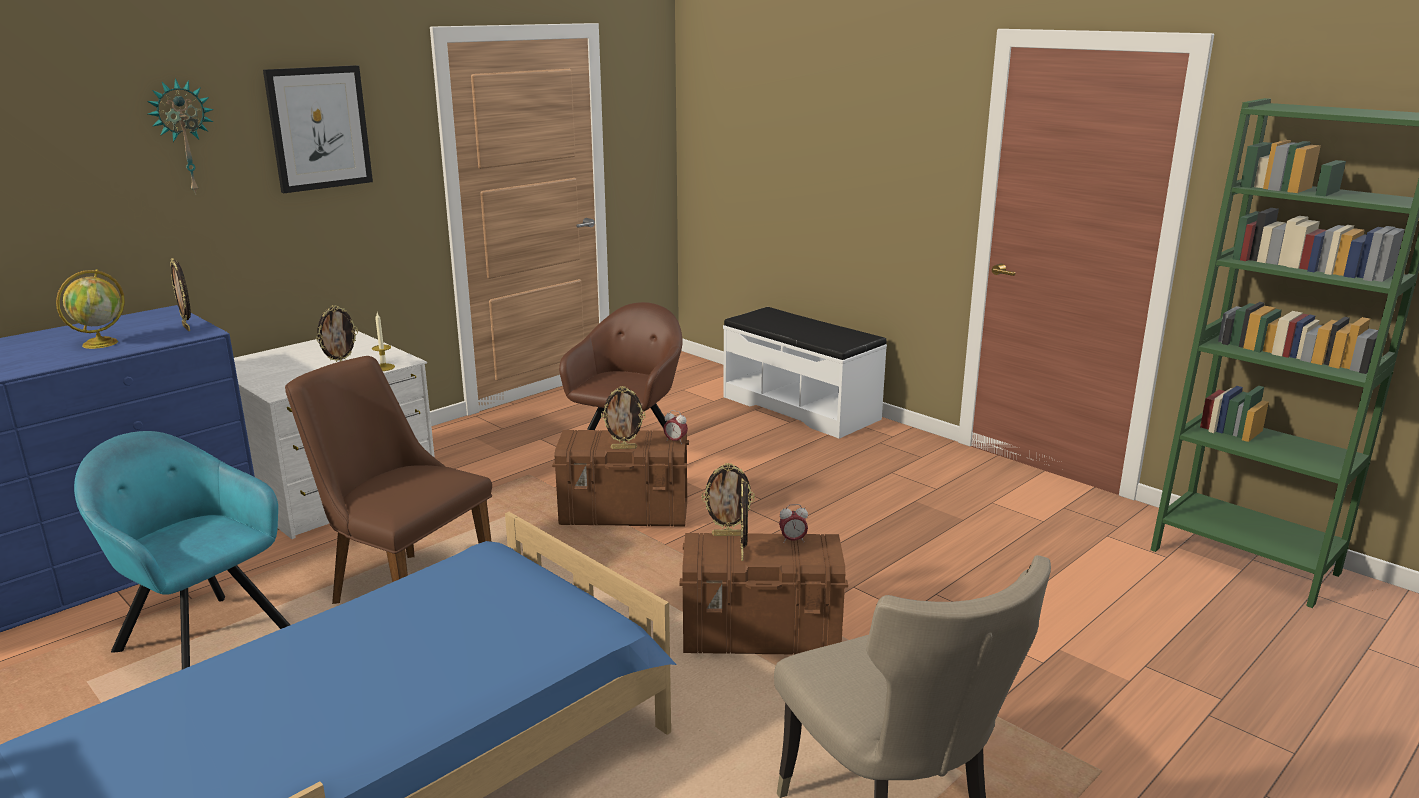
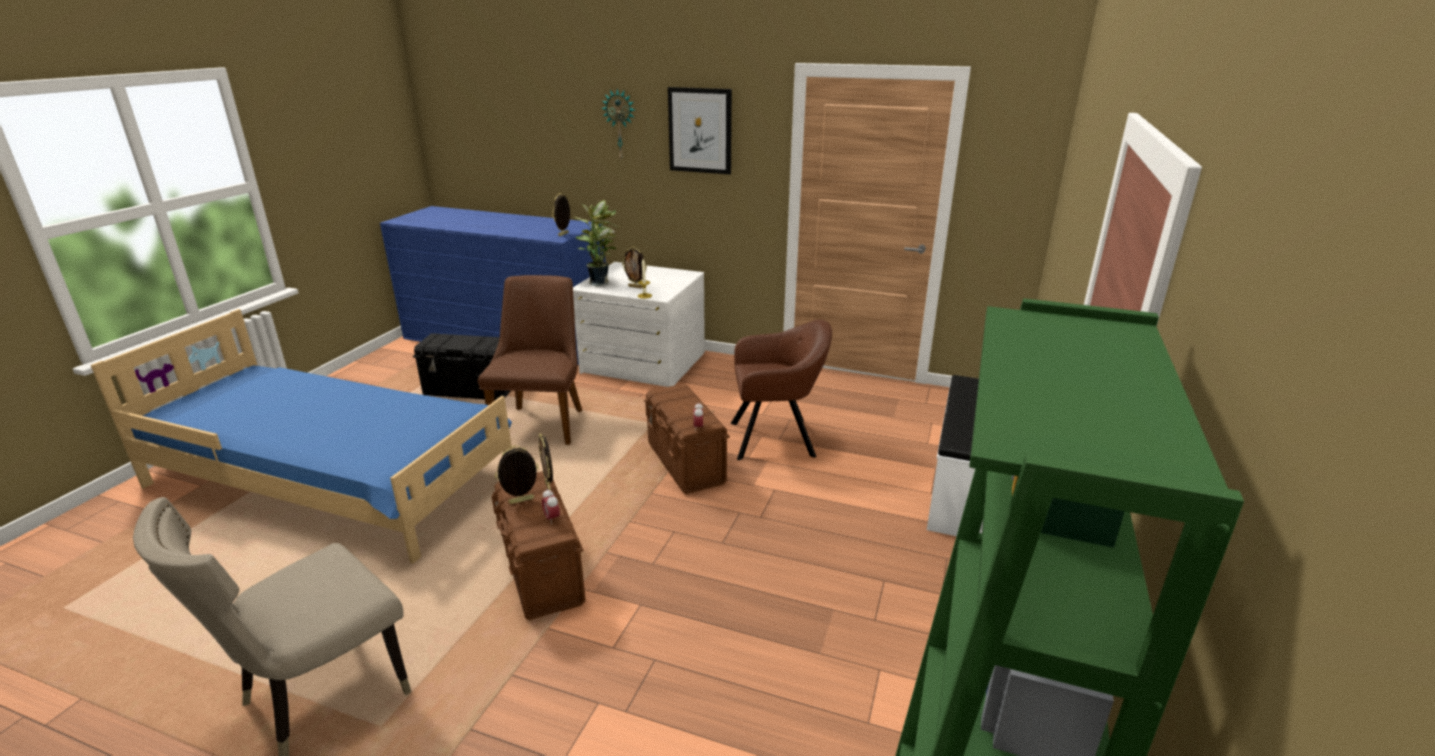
camera: 65 degrees right, 5 degrees up
(101, 343) = (528, 229): globe -> none
(200, 640) = (471, 391): turquoise armchair -> black storage box
(281, 382) = (600, 282): none -> potted plant
(624, 448) = (670, 412): picture frame -> none

